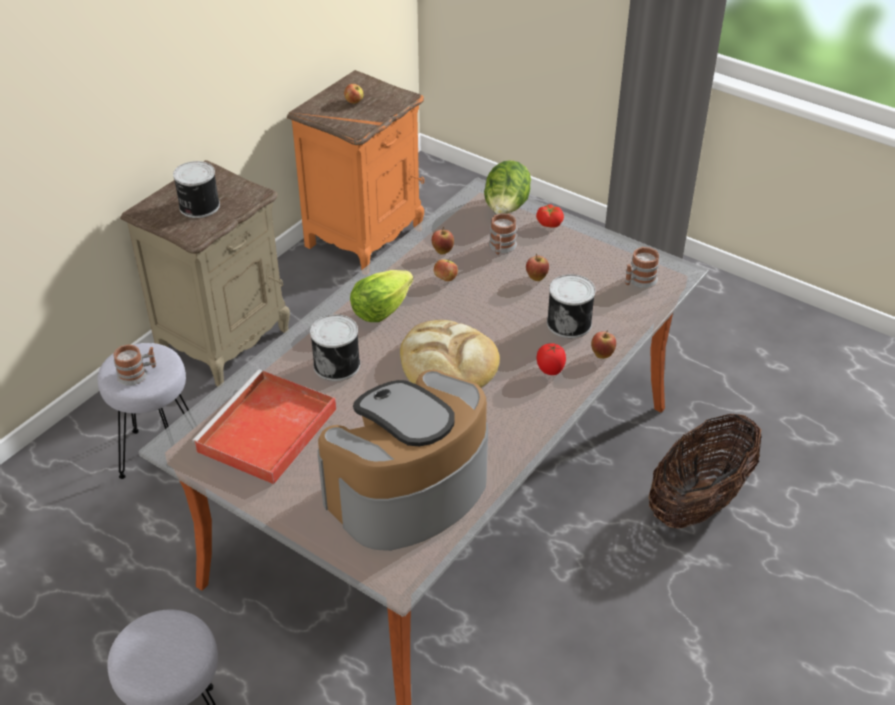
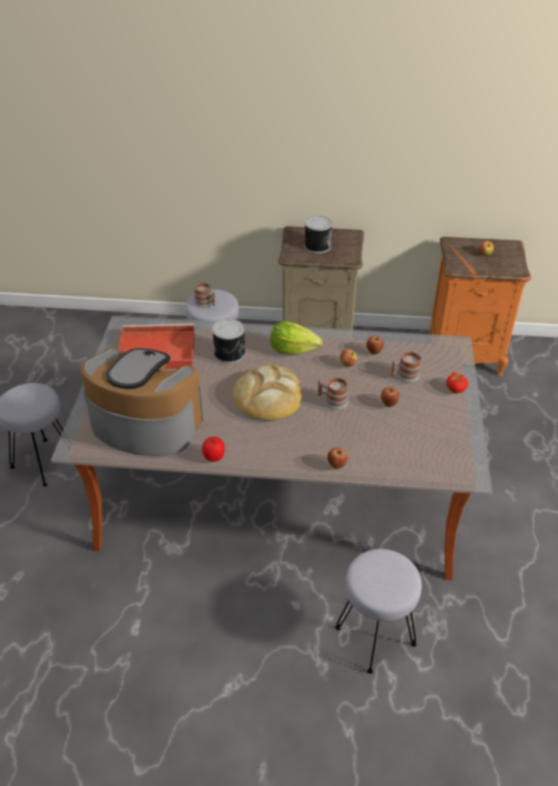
camera: 60 degrees right, 0 degrees up
(506, 209) = (449, 363): lettuce -> none
(550, 370) = (300, 445): tomato -> tomato (214, 457)
(569, 323) = (356, 437): can -> none
(638, 281) = (436, 457): mug -> mug (332, 401)
(698, 501) = (374, 637): basket -> grey stool

